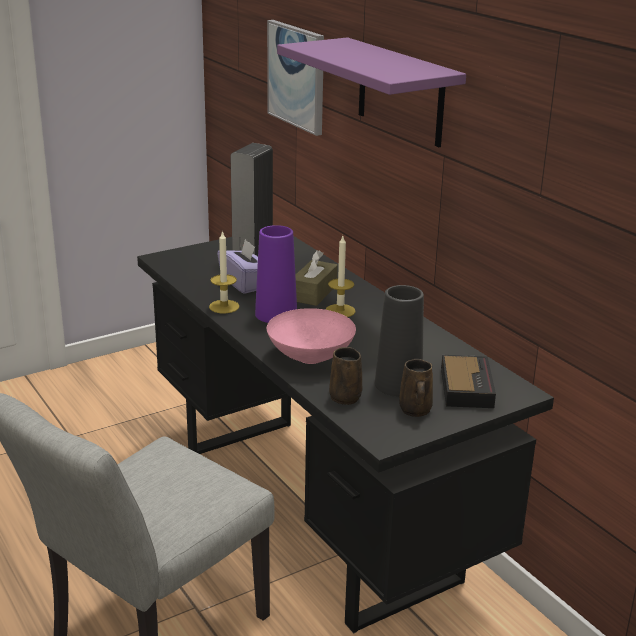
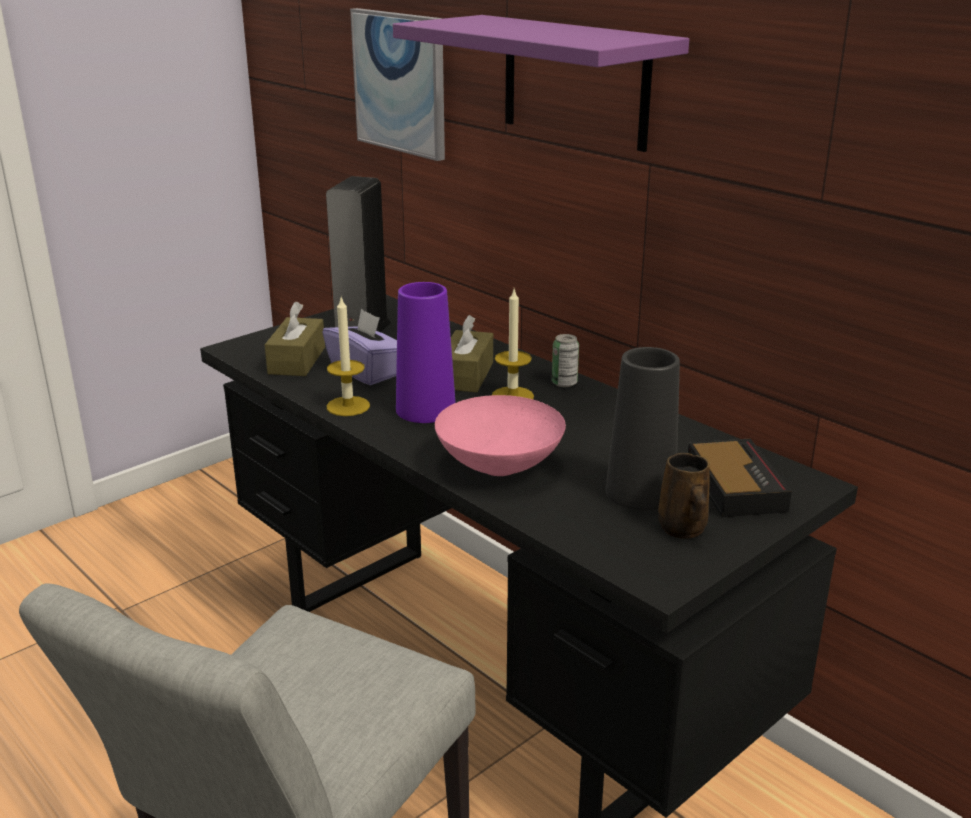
camera: 10 degrees left, 0 degrees up
(200, 271) = (297, 360): none -> brown tissue box
(344, 396) = (573, 519): brown mug -> none
(381, 305) = (564, 383): none -> can

